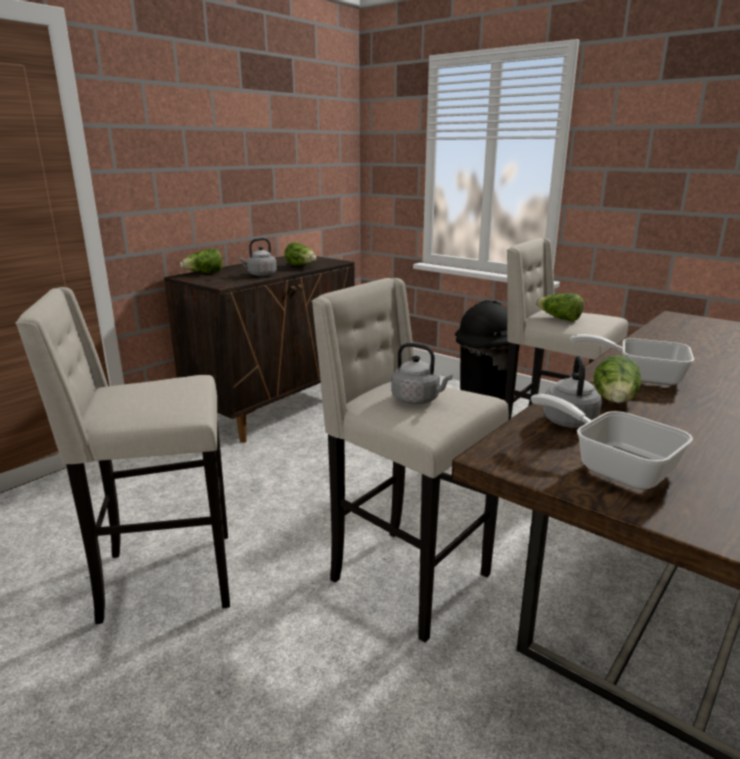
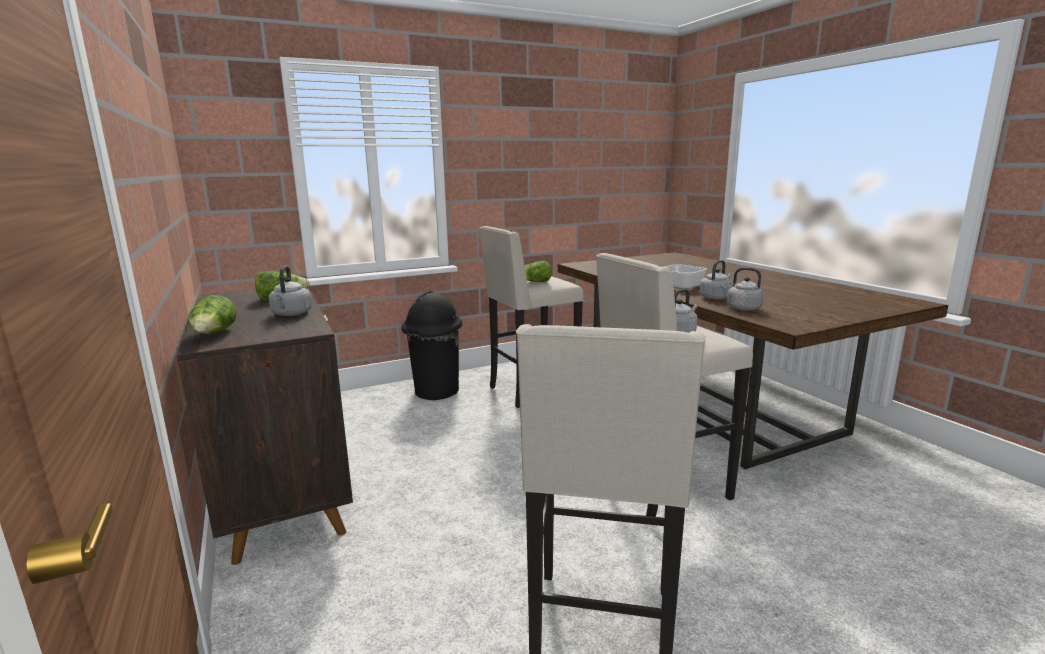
camera: 65 degrees left, 5 degrees down
(614, 465) = (804, 312): frying pan -> none
(615, 401) = (716, 297): lettuce -> grey kettle

